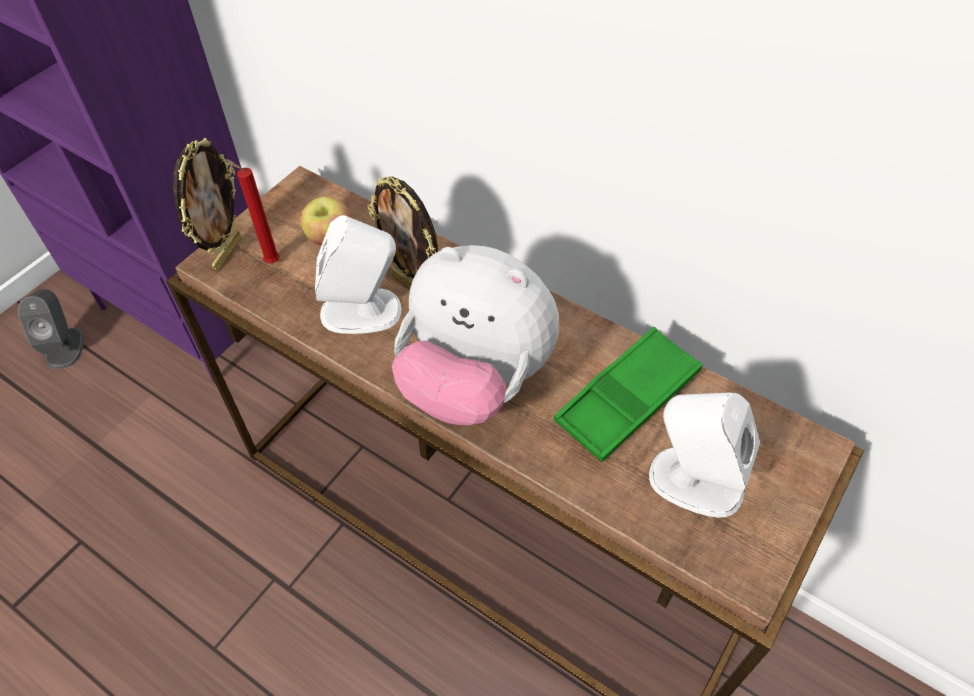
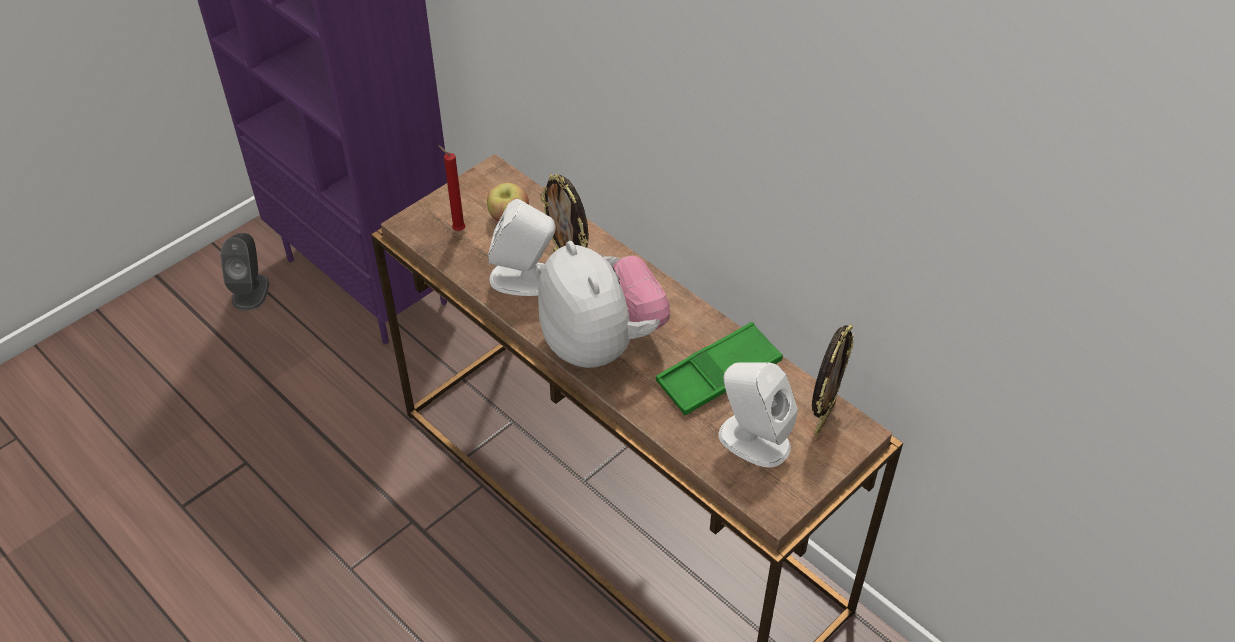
camera: 10 degrees right, 5 degrees down
(226, 253) = (423, 218): picture frame -> picture frame (823, 417)
(475, 381) = (601, 344): plush toy -> plush toy turned 150 degrees counterclockwise

